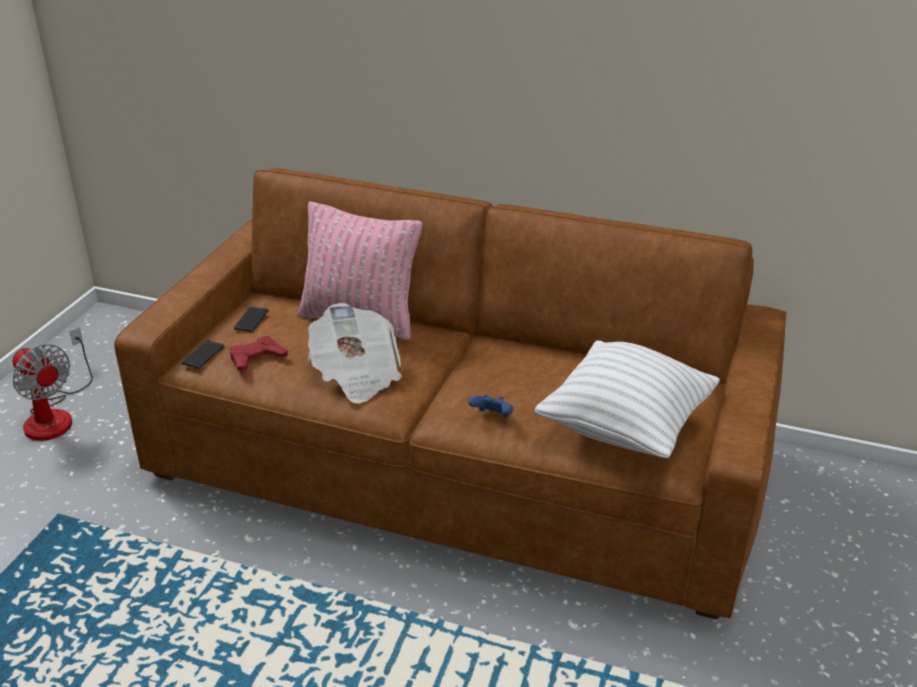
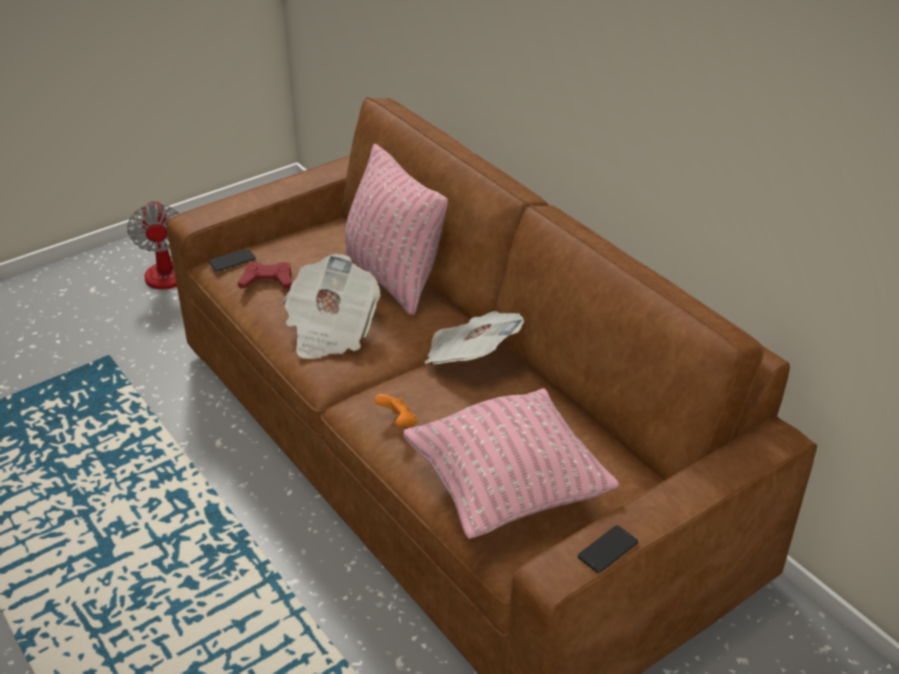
camera: 35 degrees right, 5 degrees up
(251, 320) = (301, 242): phone -> phone (607, 549)
(487, 352) = (471, 356): none -> newspaper
(492, 417) = (398, 423): blue game controller -> orange game controller
(625, 427) = (506, 491): white pillow -> pink pillow

